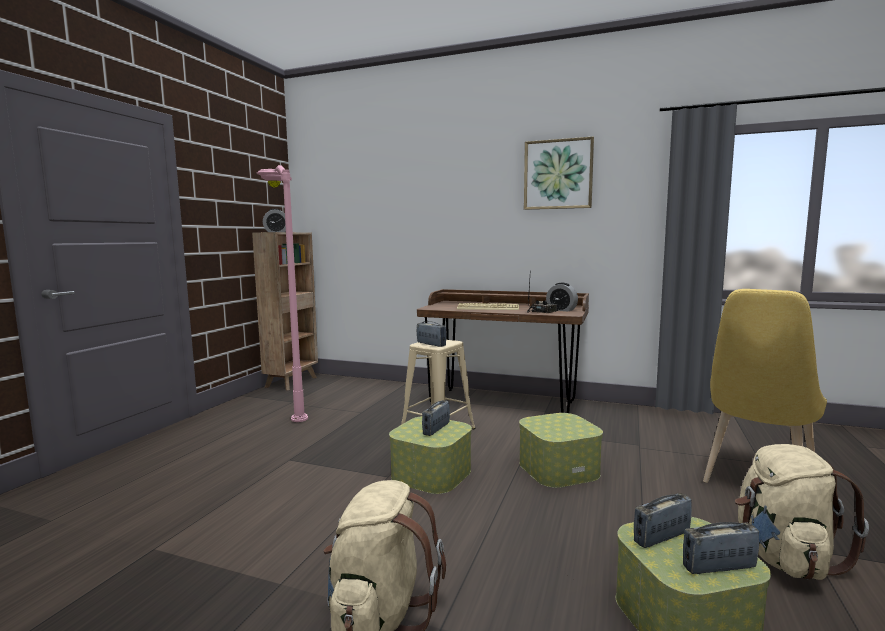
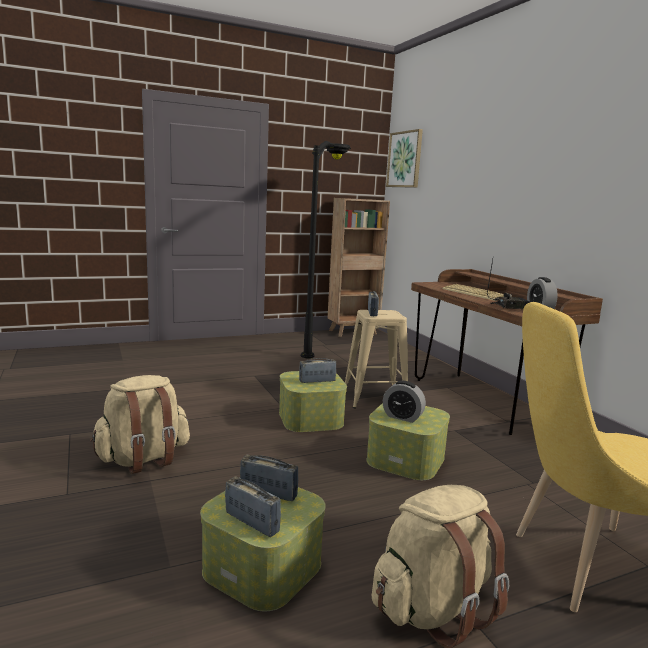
camera: 45 degrees right, 5 degrees up
(276, 232) = (355, 198): alarm clock -> alarm clock (402, 417)
(290, 404) = (321, 345): pink floor lamp -> black floor lamp
(558, 174) = (594, 143): picture -> picture (405, 159)

